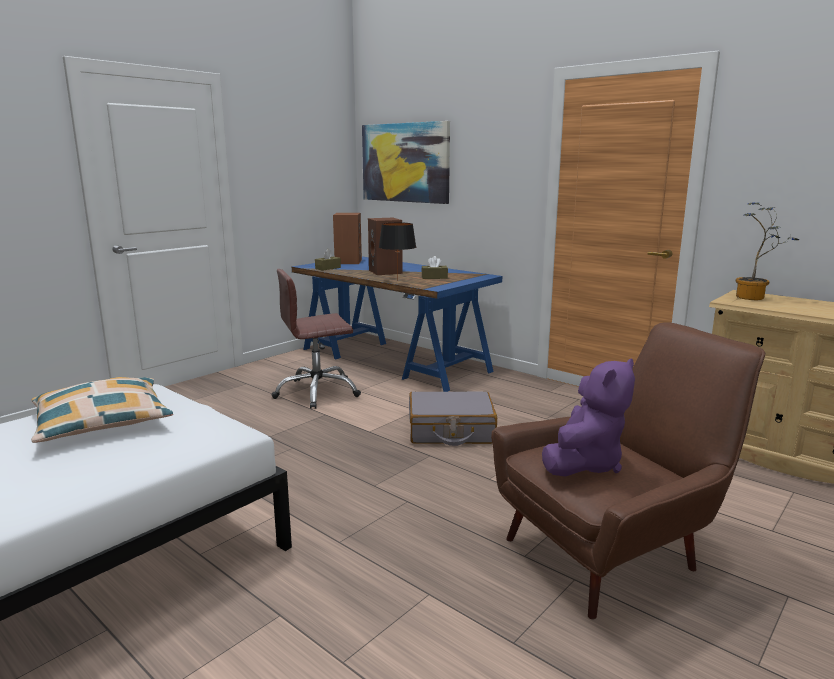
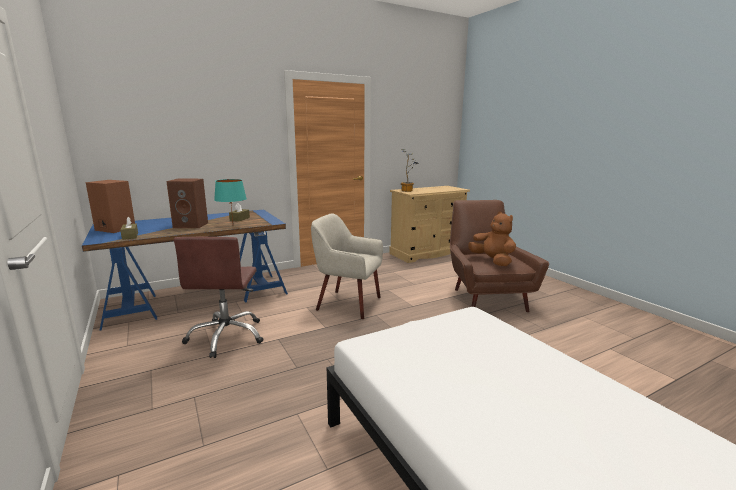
camera: 70 degrees left, 0 degrees up
(102, 422) = (433, 360): pillow -> none
(397, 281) = (233, 226): black table lamp -> turquoise table lamp
(405, 163) = (145, 130): picture -> none
(451, 431) = (348, 303): grey suitcase -> beige armchair
(584, 463) = (492, 261): purple plush toy -> brown plush toy

